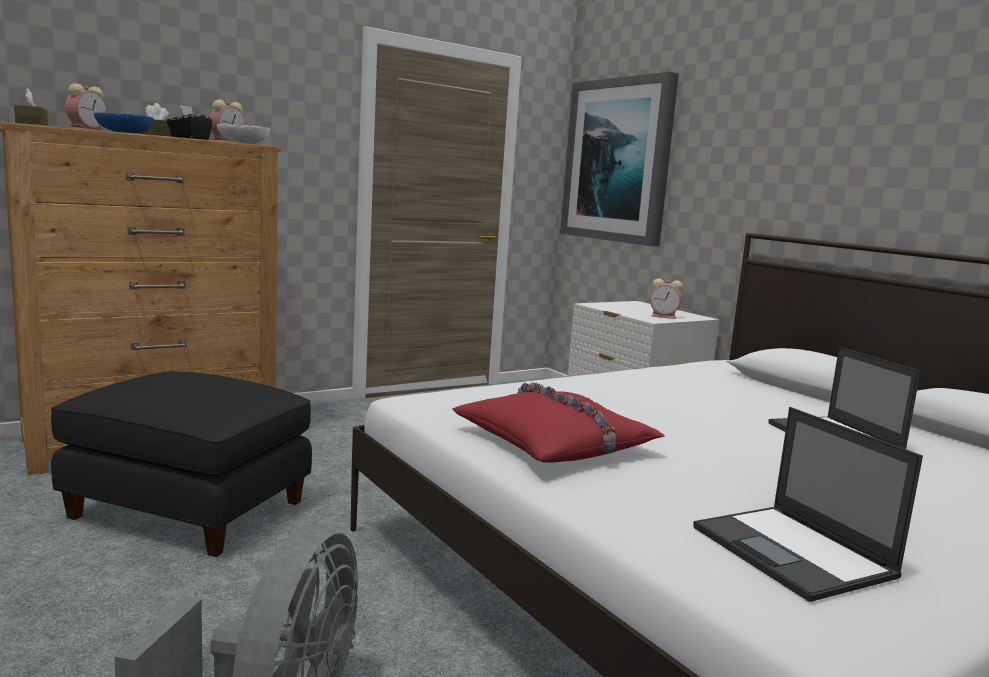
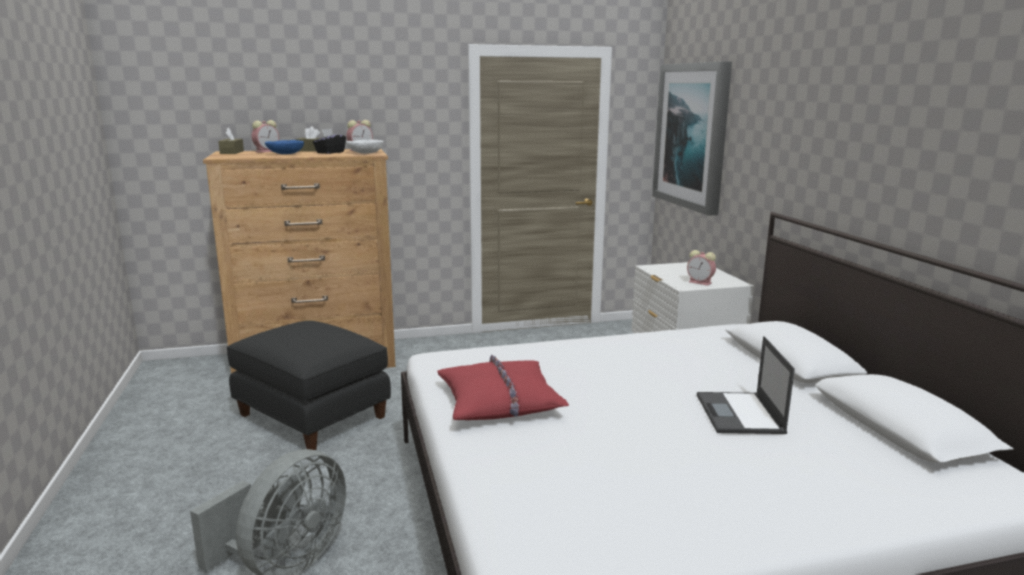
camera: 20 degrees right, 5 degrees up
(794, 552) = (572, 507): laptop -> none

